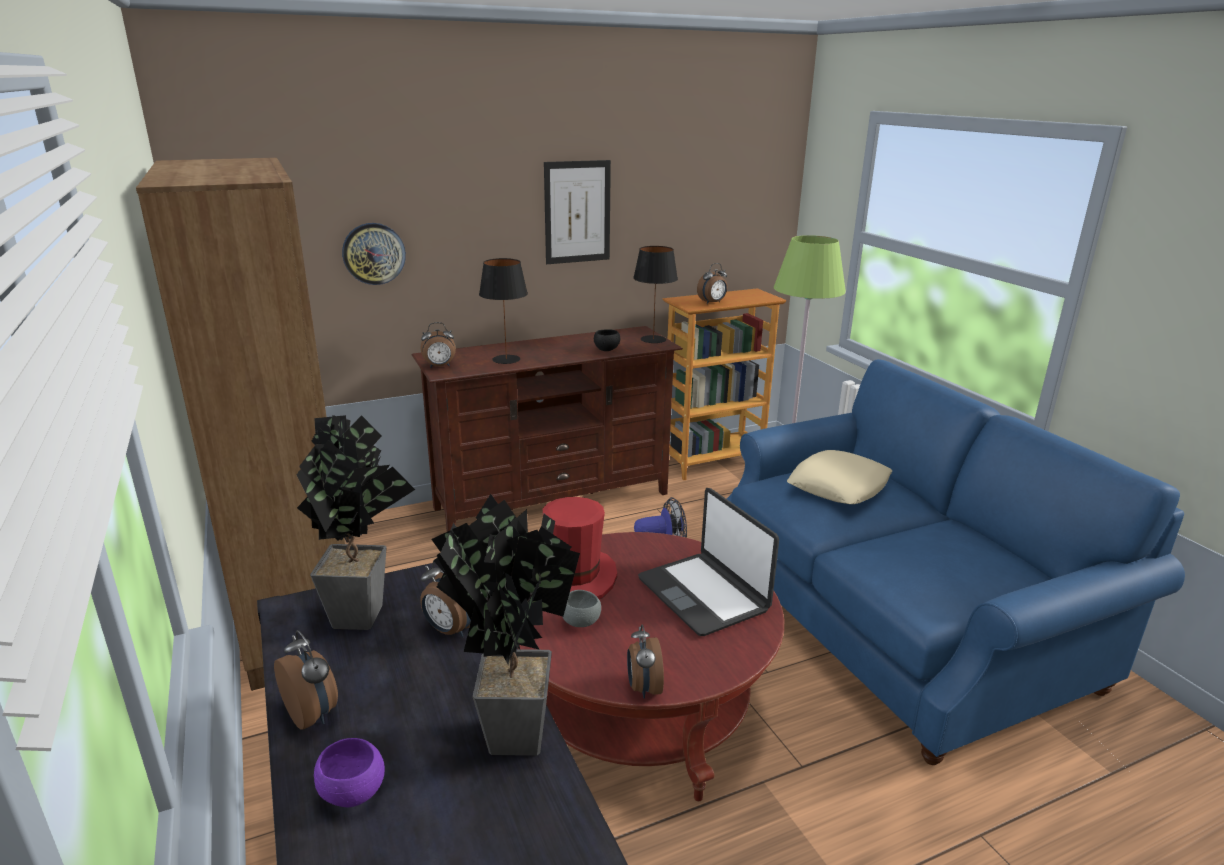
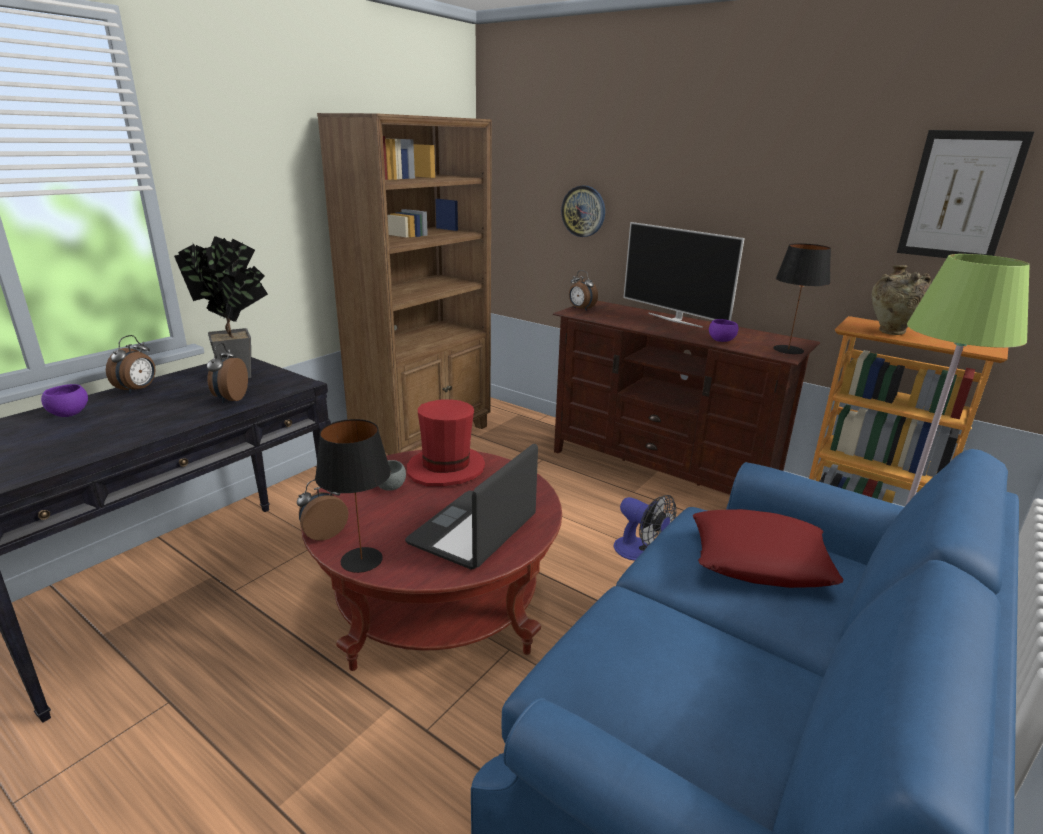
camera: 60 degrees right, 0 degrees up
(506, 359) = (631, 320): black table lamp -> black table lamp (362, 560)
(507, 732) = (123, 436): potted plant -> none
(531, 345) = (675, 320): none -> television
(577, 212) = (766, 200): picture -> picture (960, 196)
(607, 350) = (721, 340): black bowl -> purple bowl
(712, 303) = (890, 333): alarm clock -> beige vase
(838, 485) = (760, 558): beige pillow -> red pillow

